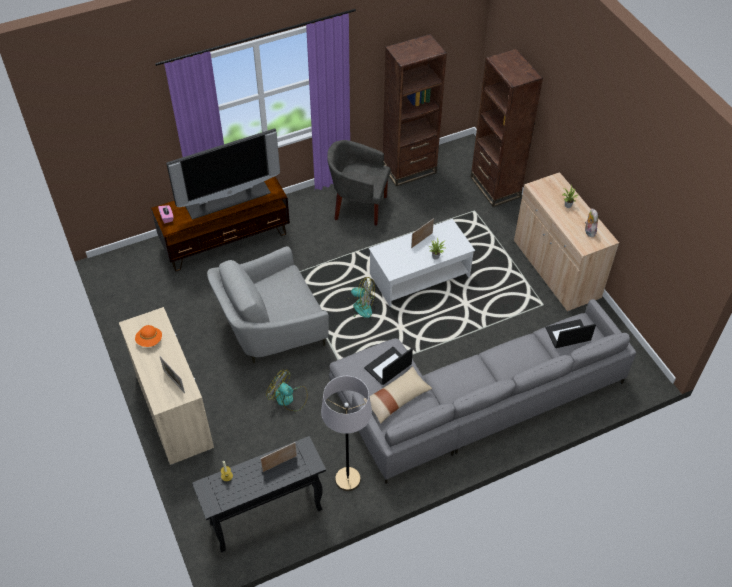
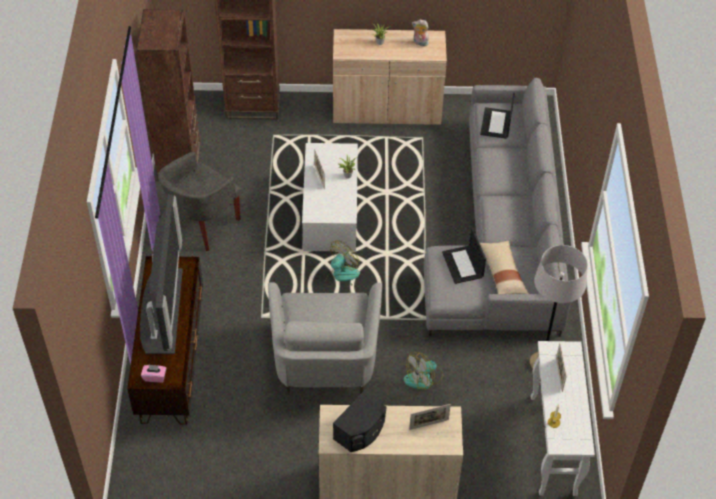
camera: 65 degrees left, 0 degrees up
(149, 340) = (361, 431): orange hat -> black speaker
(265, 517) = (553, 446): black console table -> white console table

